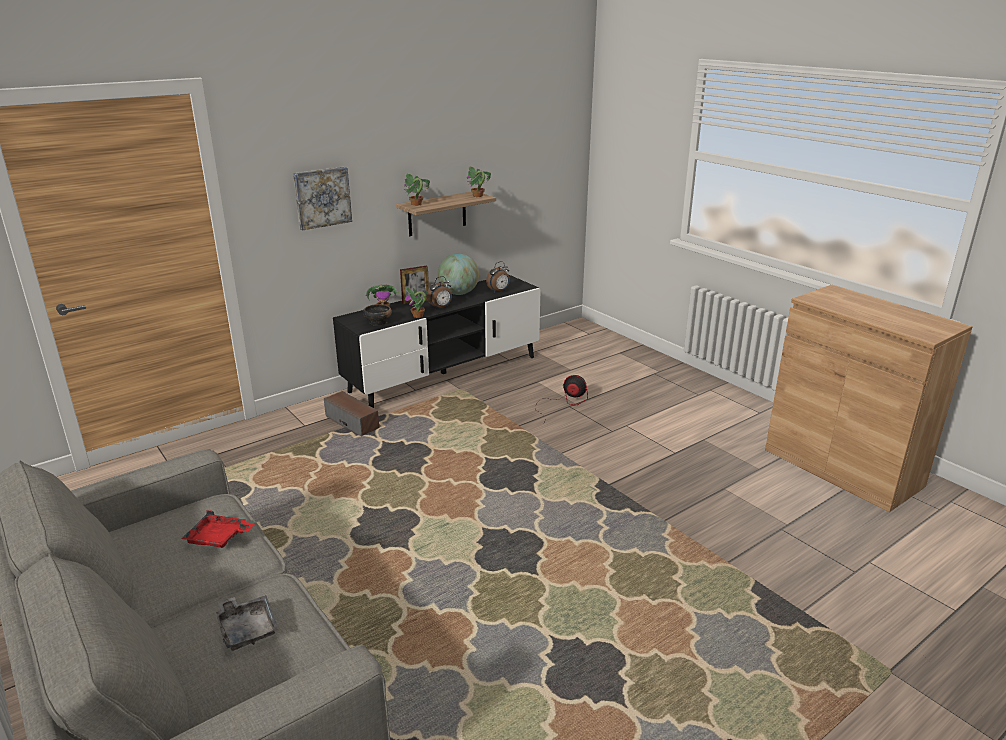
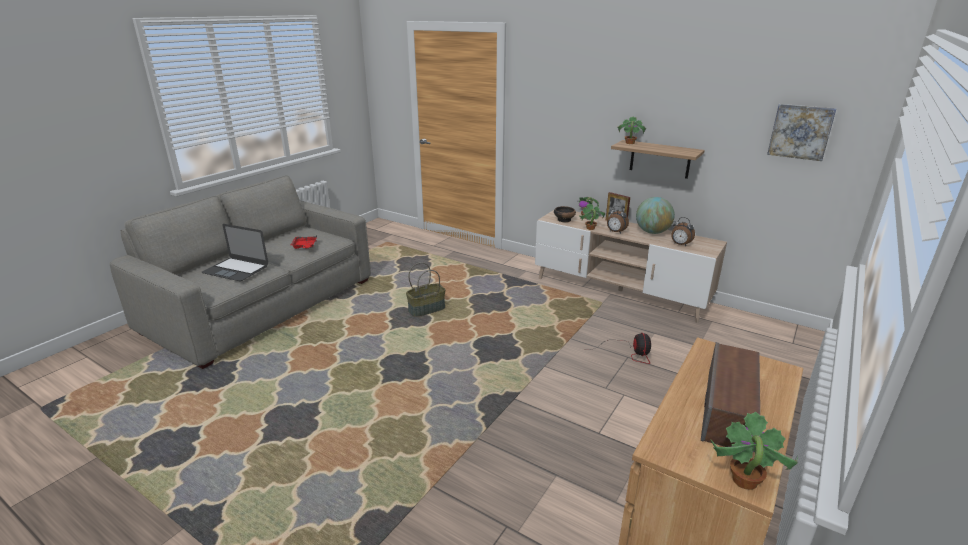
camera: 70 degrees right, 0 degrees up
(247, 628) = (236, 269): grey tray -> laptop
(322, 197) = (565, 118): picture -> picture (800, 131)
(352, 422) = (519, 277): speaker -> speaker (728, 410)
(375, 509) = (426, 309): none -> basket
(444, 374) = (619, 291): black tv stand -> beige tv stand
(477, 196) = (688, 152): potted plant -> potted plant (743, 480)

